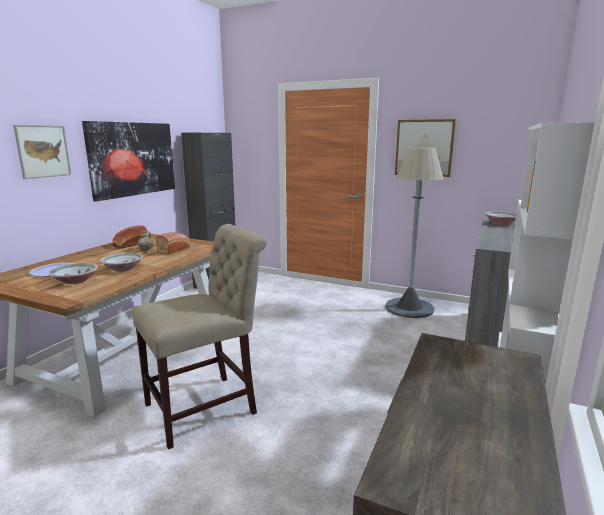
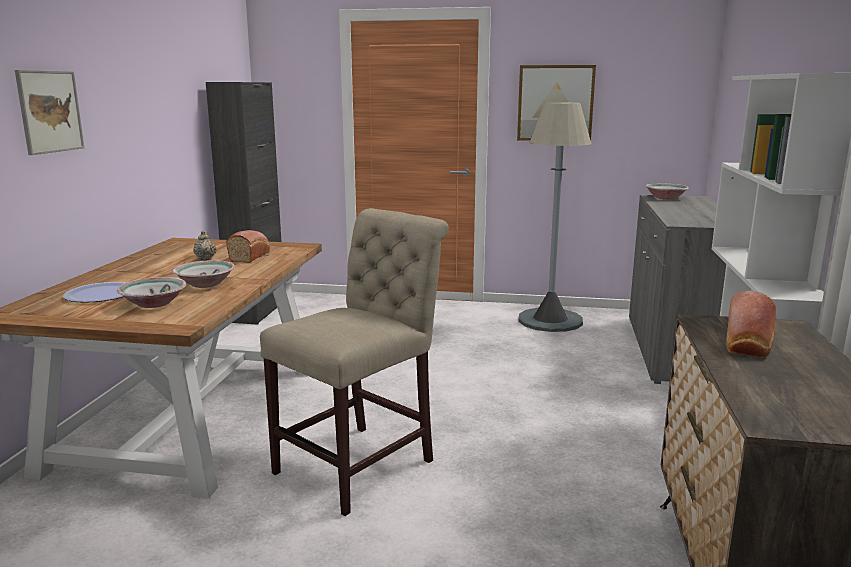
camera: 15 degrees left, 0 degrees up
(130, 245) = (170, 254): bread -> bread (747, 343)
(132, 159) = (151, 123): picture -> none

